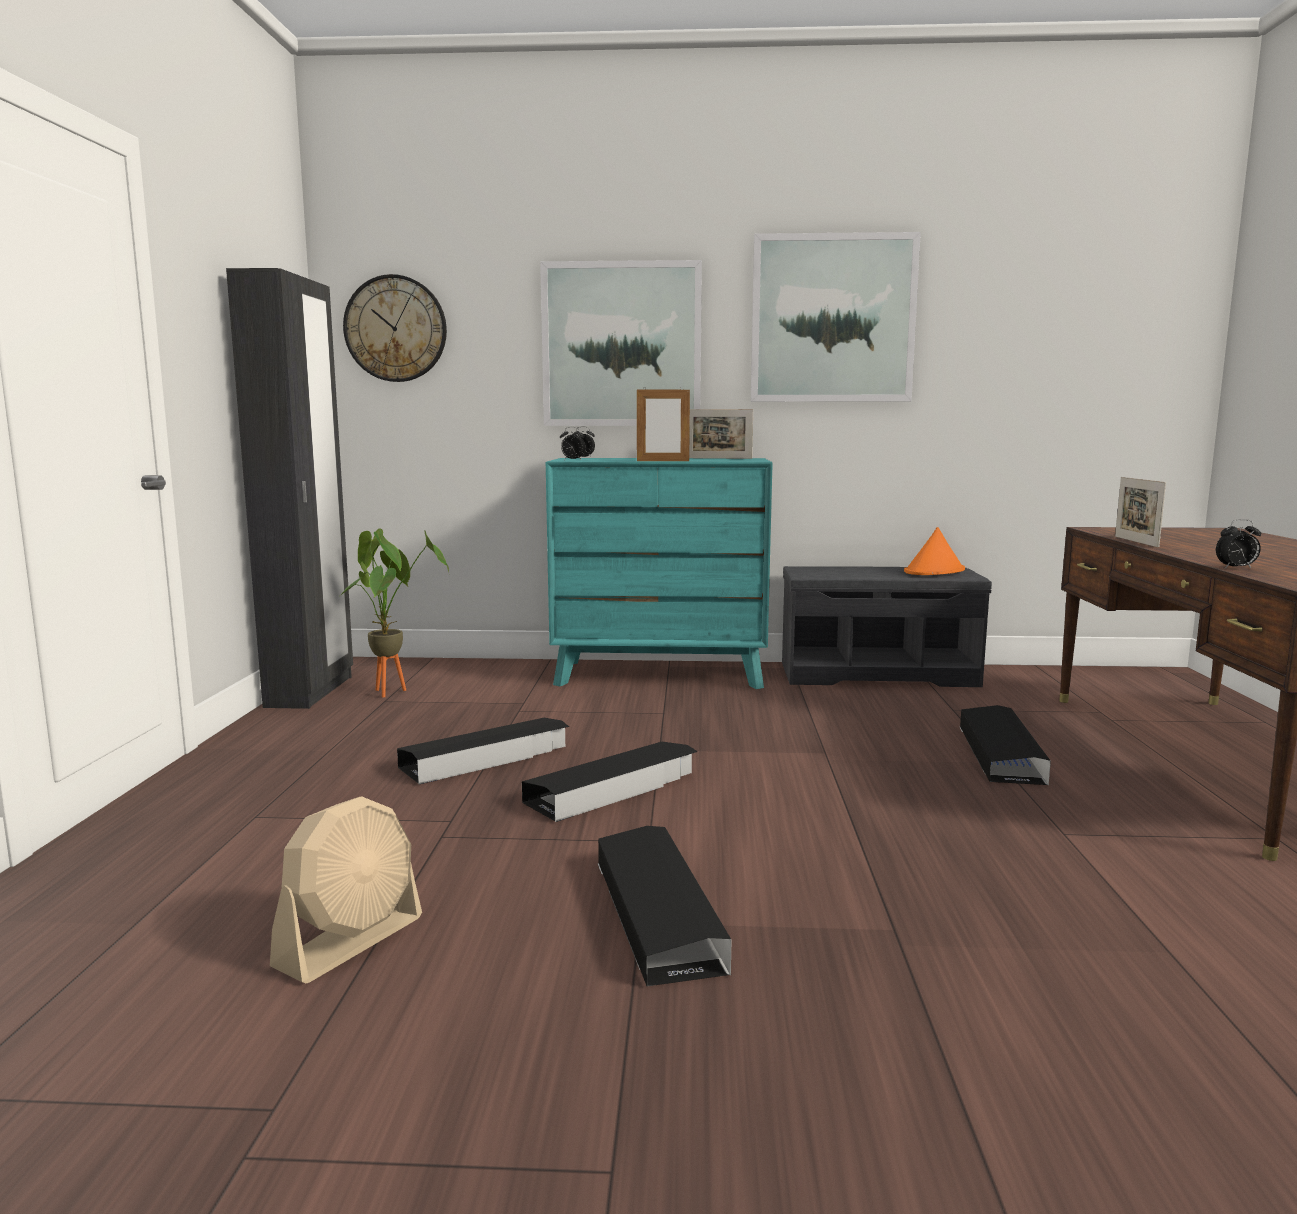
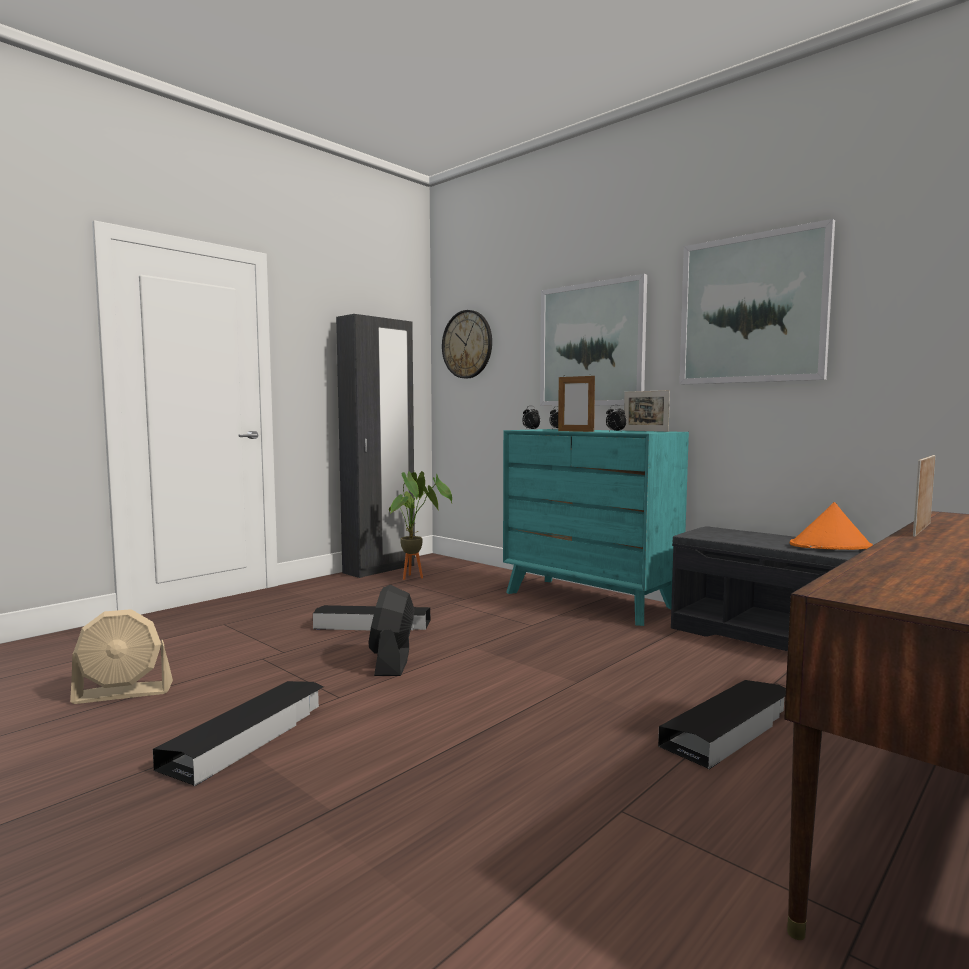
camera: 40 degrees right, 5 degrees down
(614, 789) = (392, 662): black storage box -> black fan
(1236, 568) = (871, 564): alarm clock -> alarm clock (615, 431)

